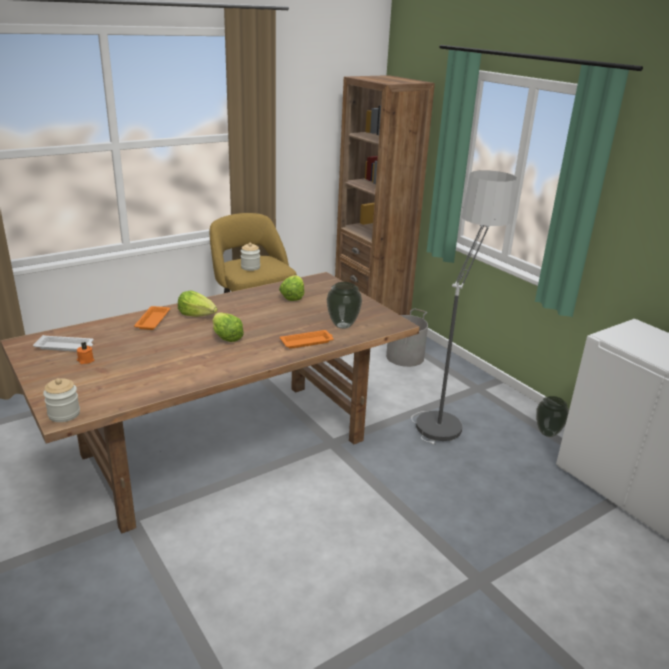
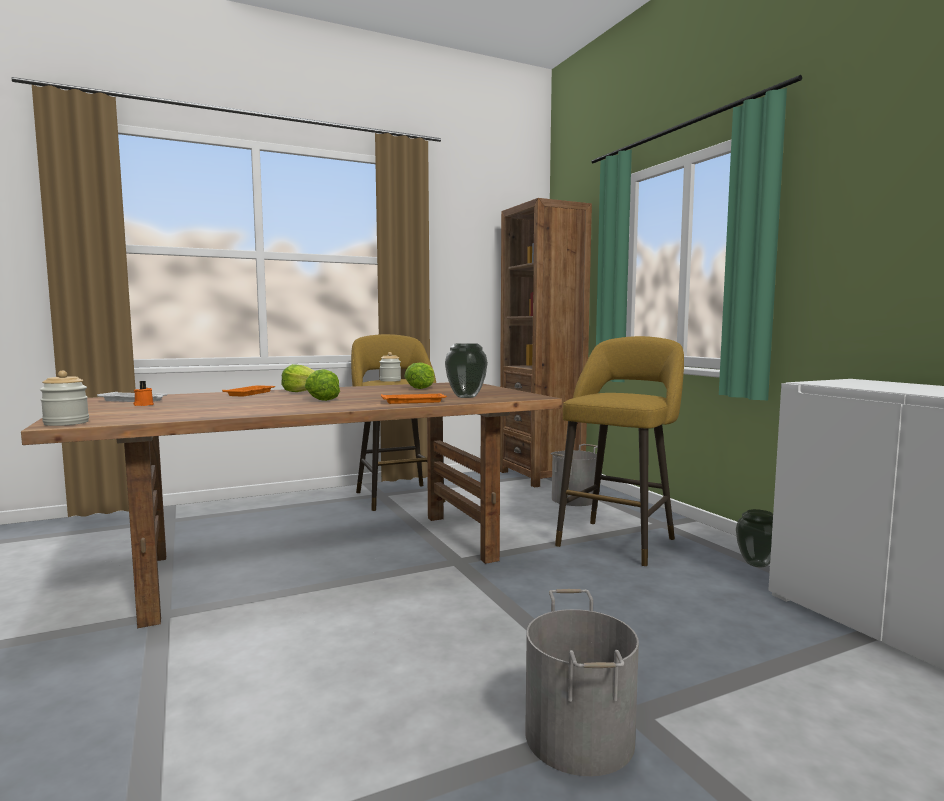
camera: 10 degrees right, 20 degrees down
(447, 410) = (618, 540): floor lamp -> yellow stool
(448, 600) = (577, 736): none -> grey bucket

